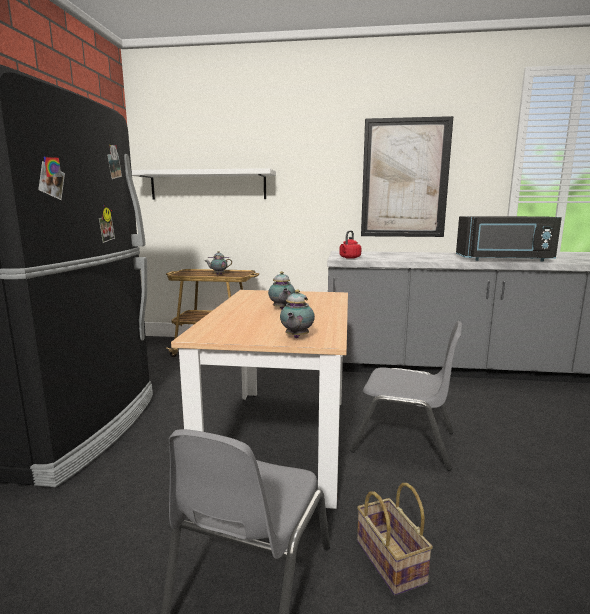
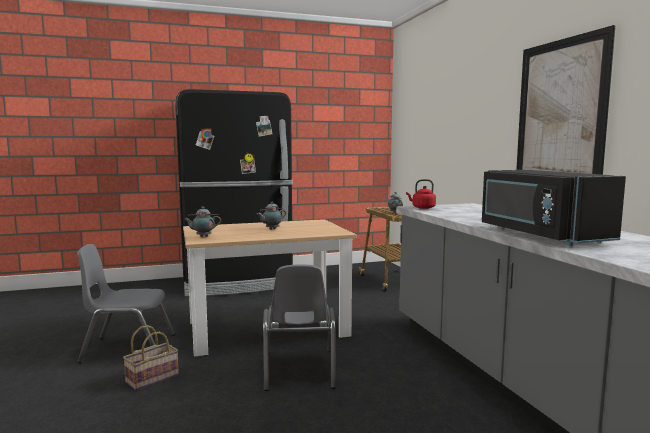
camera: 65 degrees right, 5 degrees down
(208, 185) = (422, 133): white shelf -> none

